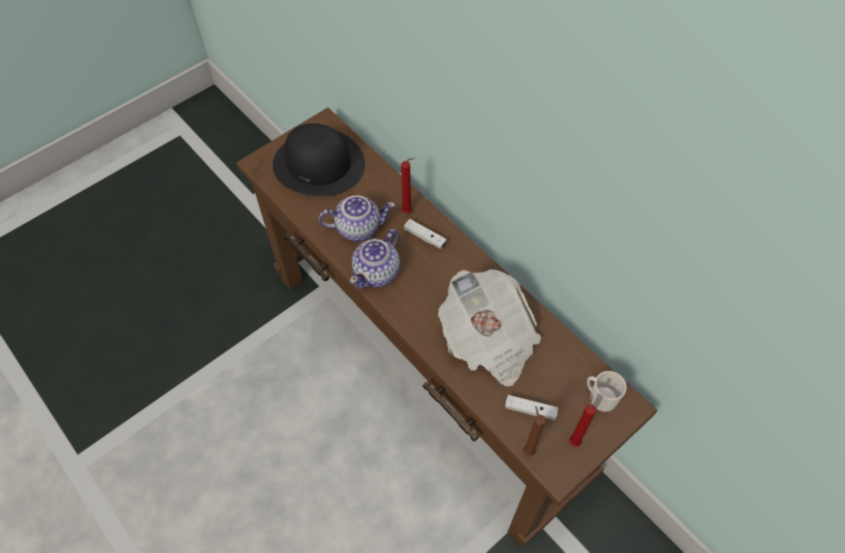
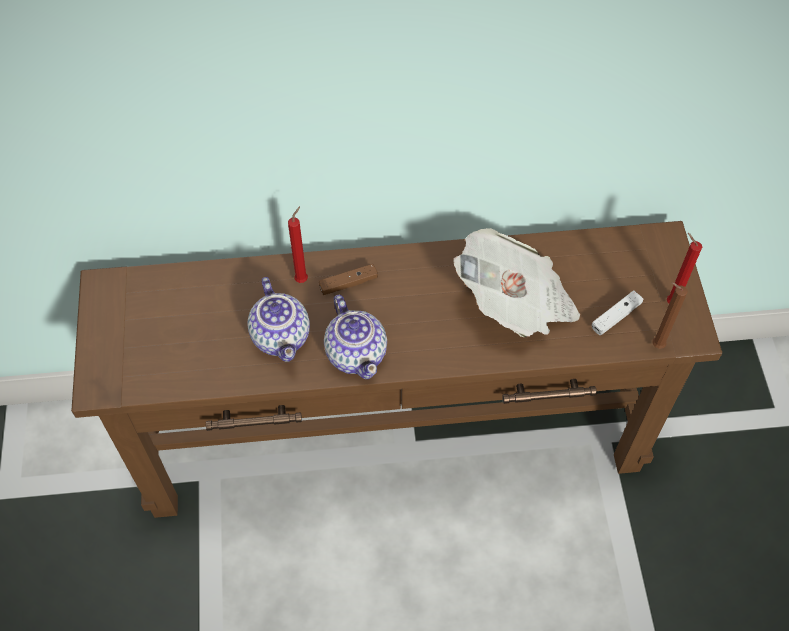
camera: 55 degrees left, 0 degrees up
(319, 164) = (158, 325): black hat -> none
(358, 227) = (282, 337): teapot -> teapot turned 135 degrees clockwise
(425, 237) = (348, 283): white game controller -> brown game controller
(600, 397) = (641, 254): mug -> none

